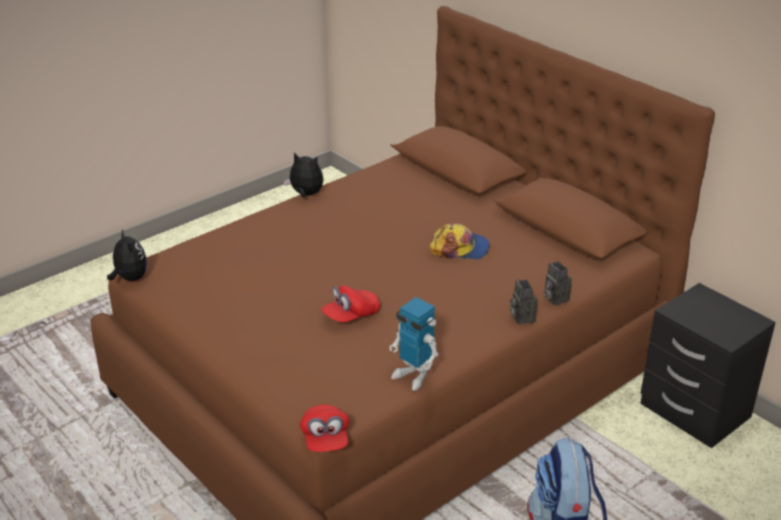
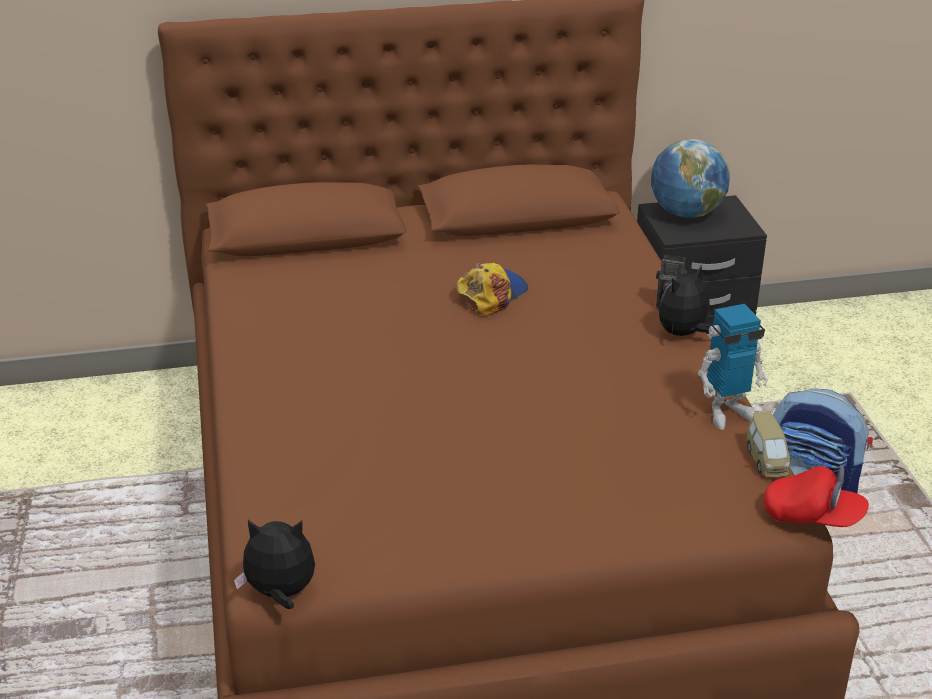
camera: 60 degrees left, 0 degrees up
(306, 194) = (228, 362): plush toy -> plush toy (684, 334)
(351, 316) = (567, 417): red cap -> none
(372, 405) = (767, 460): none -> toy car
(554, 298) = (649, 273): camera -> none
(713, 306) = (686, 213): none -> globe

